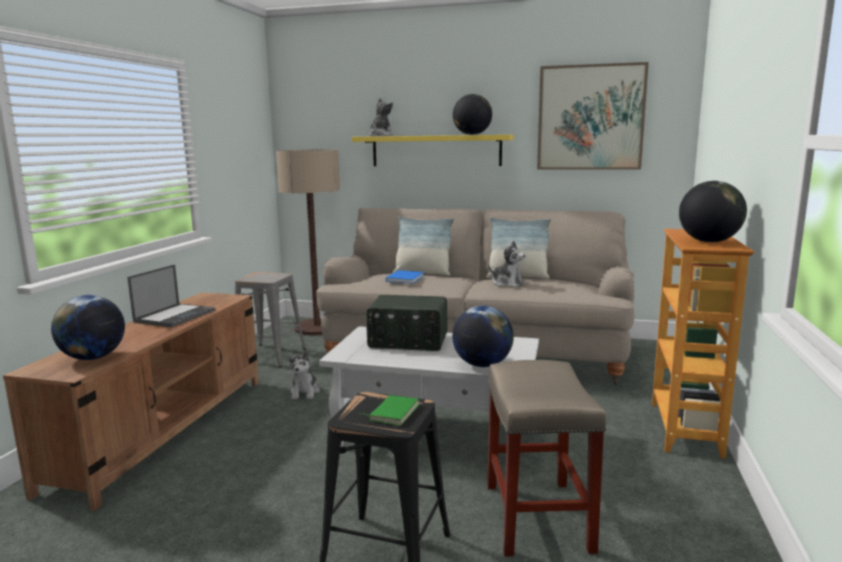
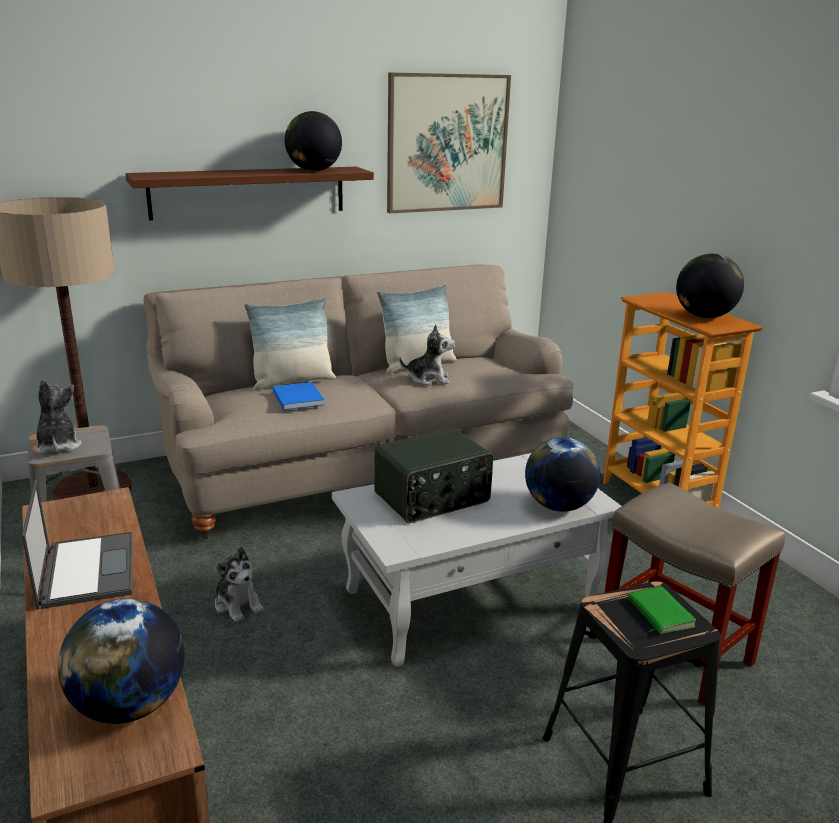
camera: 40 degrees left, 10 degrees up
(381, 136) = (171, 174): plush toy -> plush toy (58, 446)
(436, 150) = (248, 192): yellow shelf -> brown shelf

